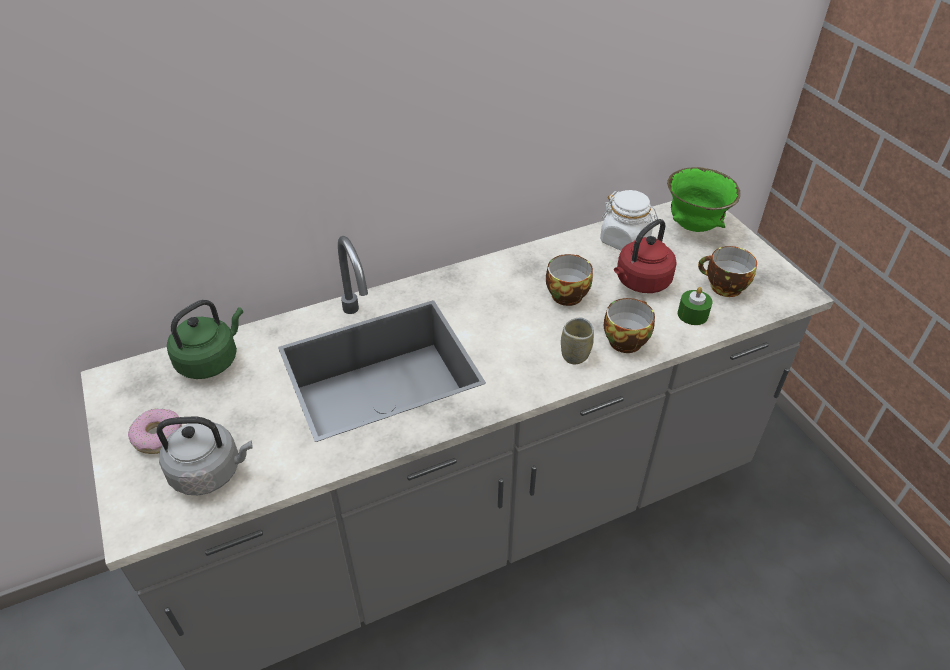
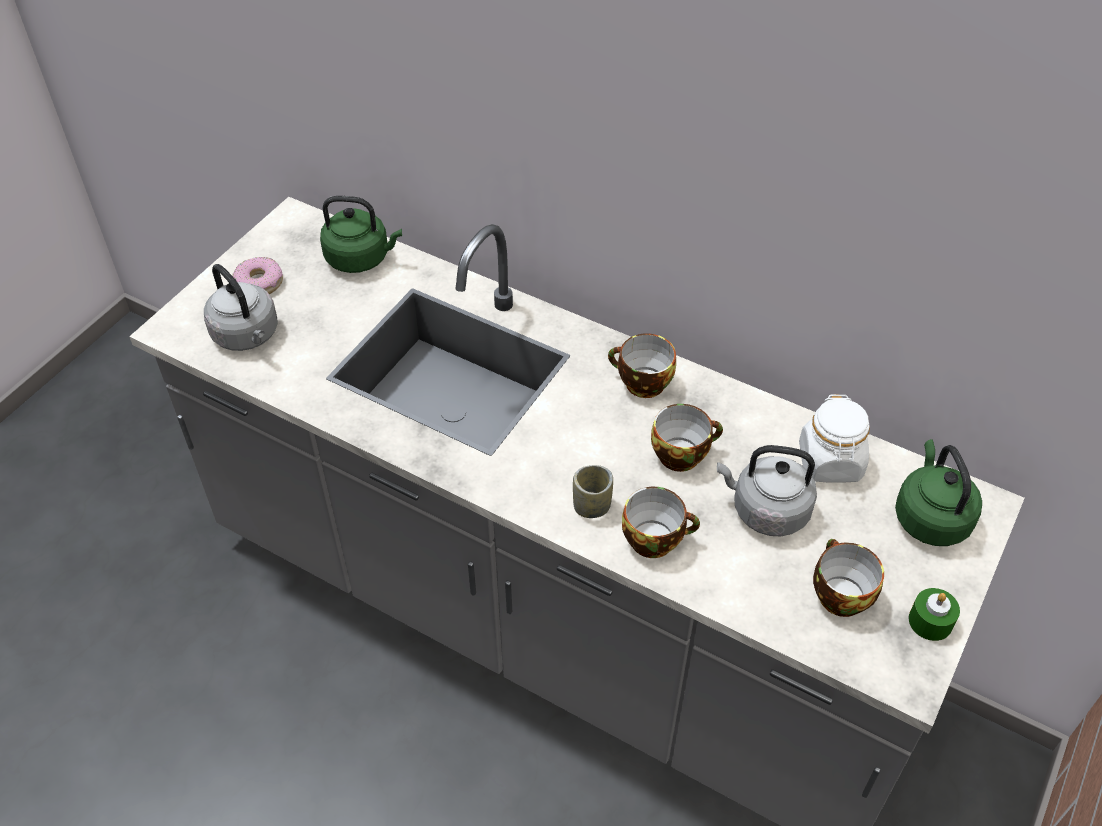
camera: 55 degrees right, 5 degrees up
(492, 281) = (641, 384): none -> cup
(640, 282) = (766, 510): red kettle -> grey kettle
(692, 314) = (756, 584): green candle -> green candle (930, 621)
(693, 227) = (930, 517): green bowl -> green kettle

